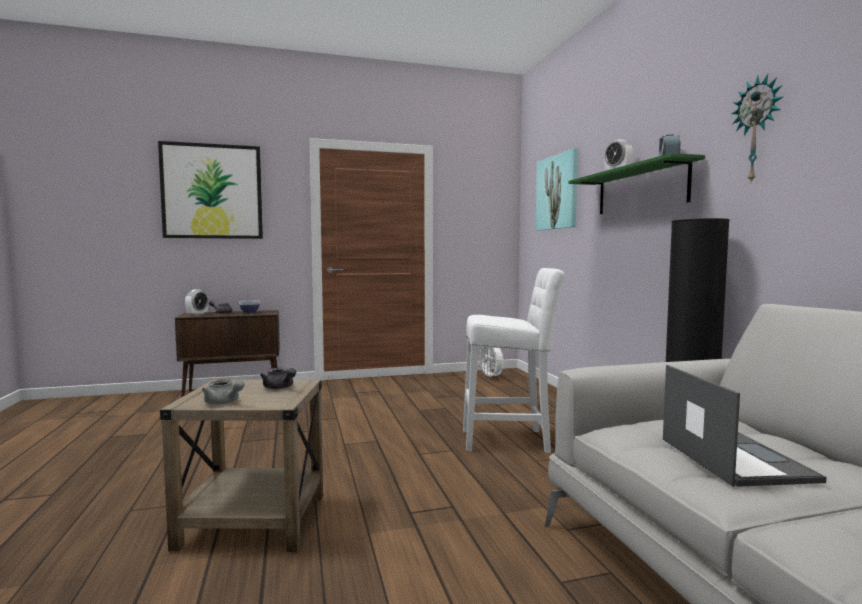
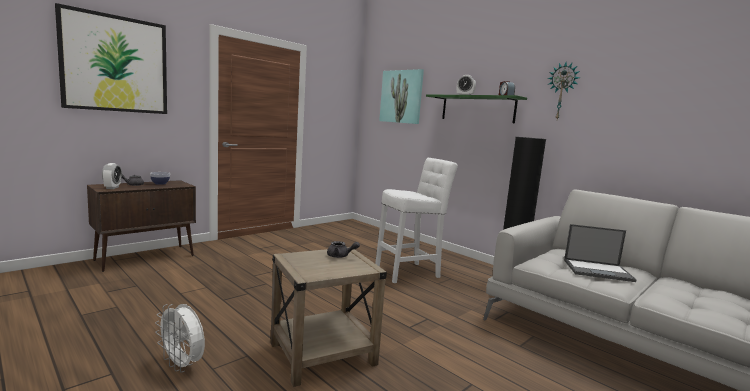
camera: 30 degrees left, 5 degrees up
(224, 403) = (331, 272): grey teapot -> none
(491, 378) = (345, 228): white fan -> white fan (182, 365)
(733, 458) = (598, 270): laptop -> laptop turned 135 degrees clockwise

